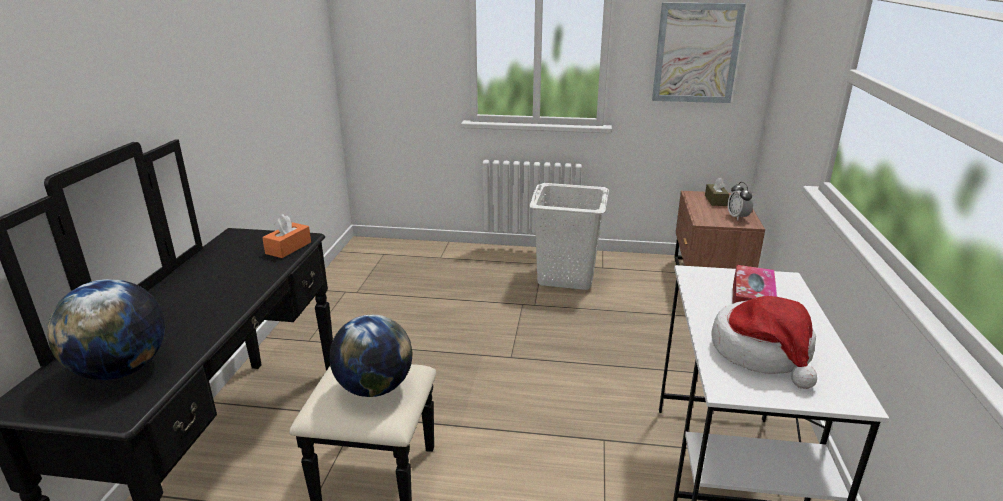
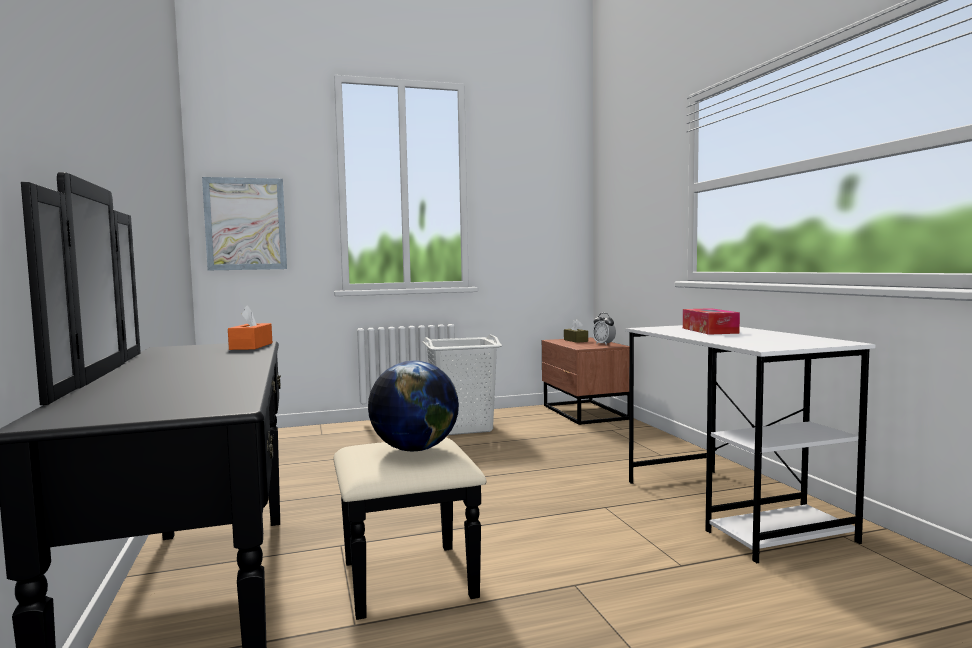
camera: 25 degrees left, 20 degrees down
(122, 370) = (173, 395): globe -> none
(696, 53) = (537, 221): picture -> picture (245, 224)
(762, 352) = (755, 339): hat -> none

